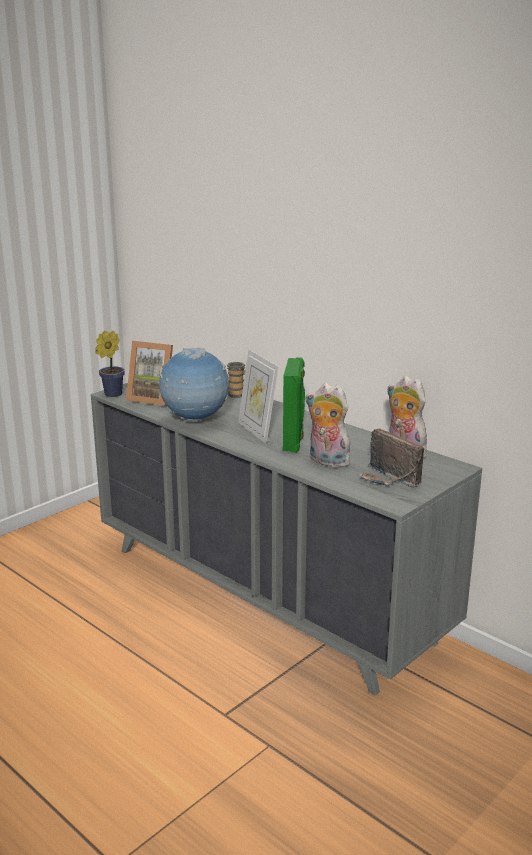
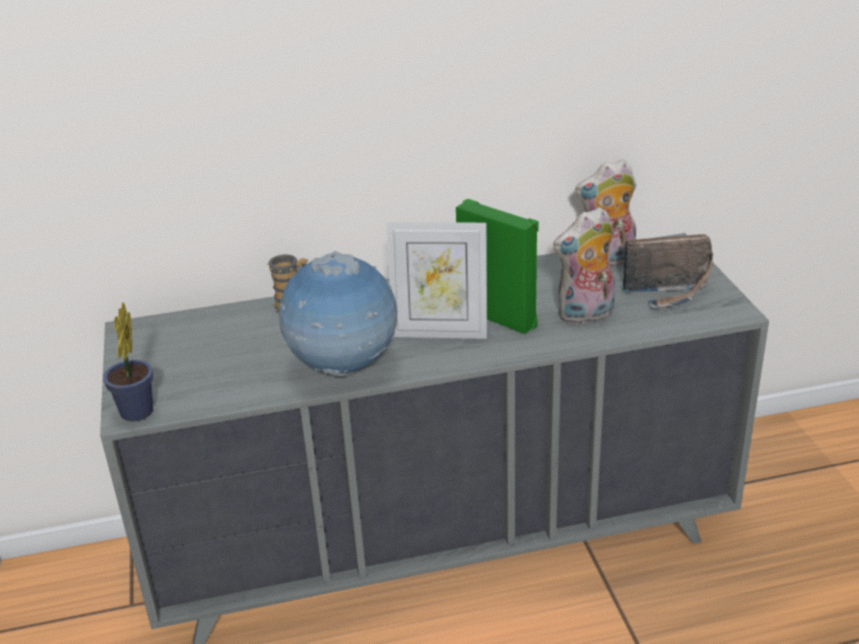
camera: 55 degrees left, 10 degrees up
(153, 398) = (208, 379): picture frame -> none

